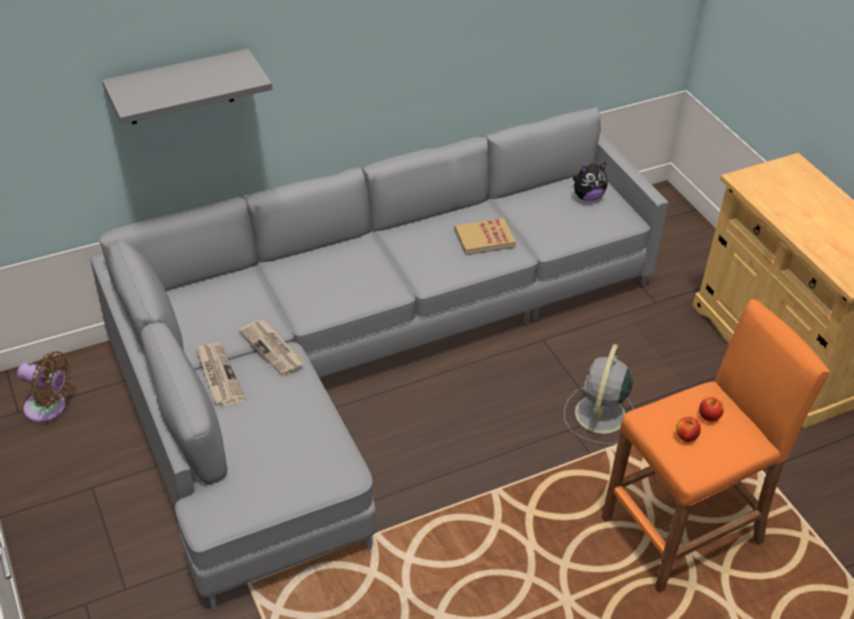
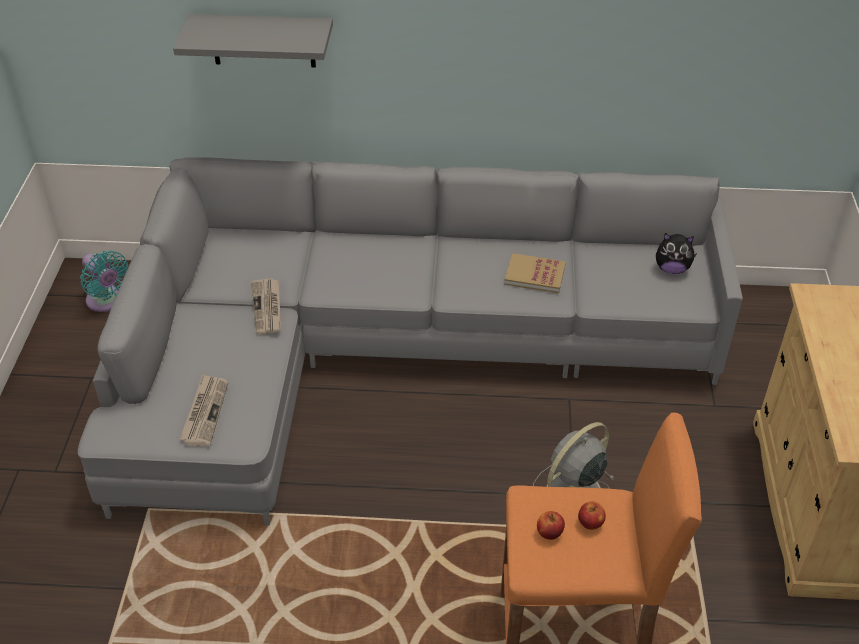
camera: 30 degrees right, 0 degrees up
(49, 408) = (107, 301): brown fan -> turquoise fan
(218, 375) = (206, 314): newspaper -> newspaper (204, 412)

